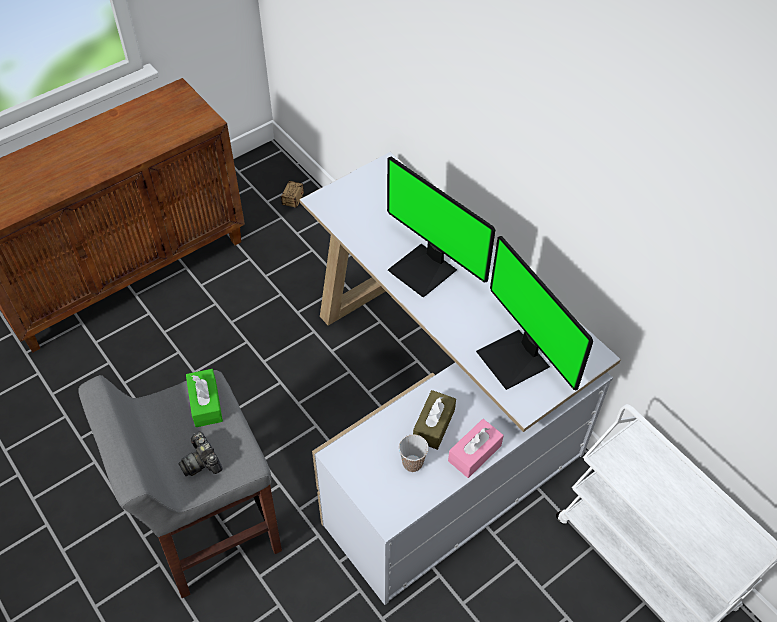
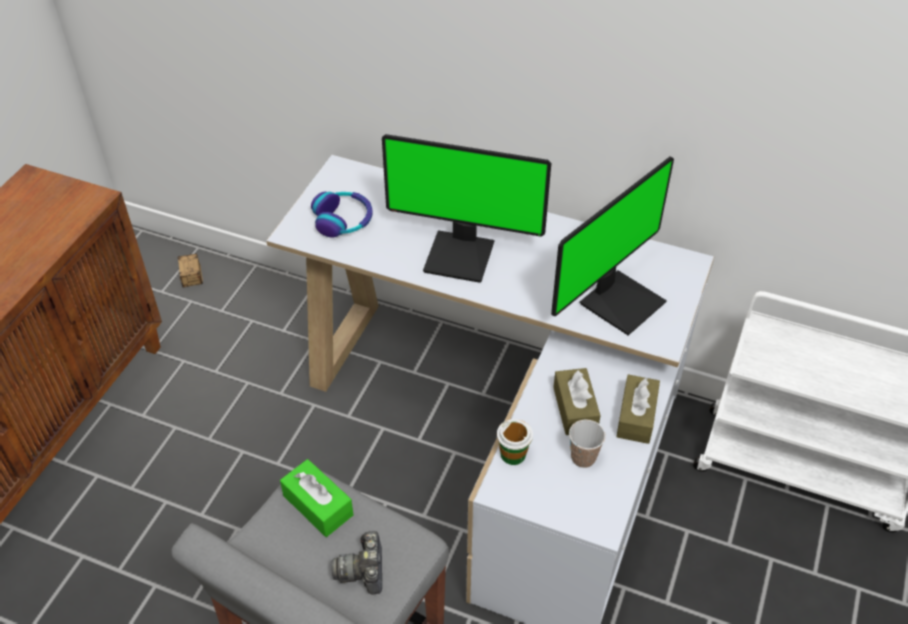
camera: 30 degrees left, 5 degrees down
(202, 461) = (363, 570): camera -> camera turned 60 degrees clockwise
(361, 206) = (343, 220): none -> headphones
(365, 435) = (513, 454): none -> cup
(474, 453) = (636, 416): pink tissue box -> brown tissue box
(516, 359) = (619, 301): monitor -> monitor turned 75 degrees counterclockwise

